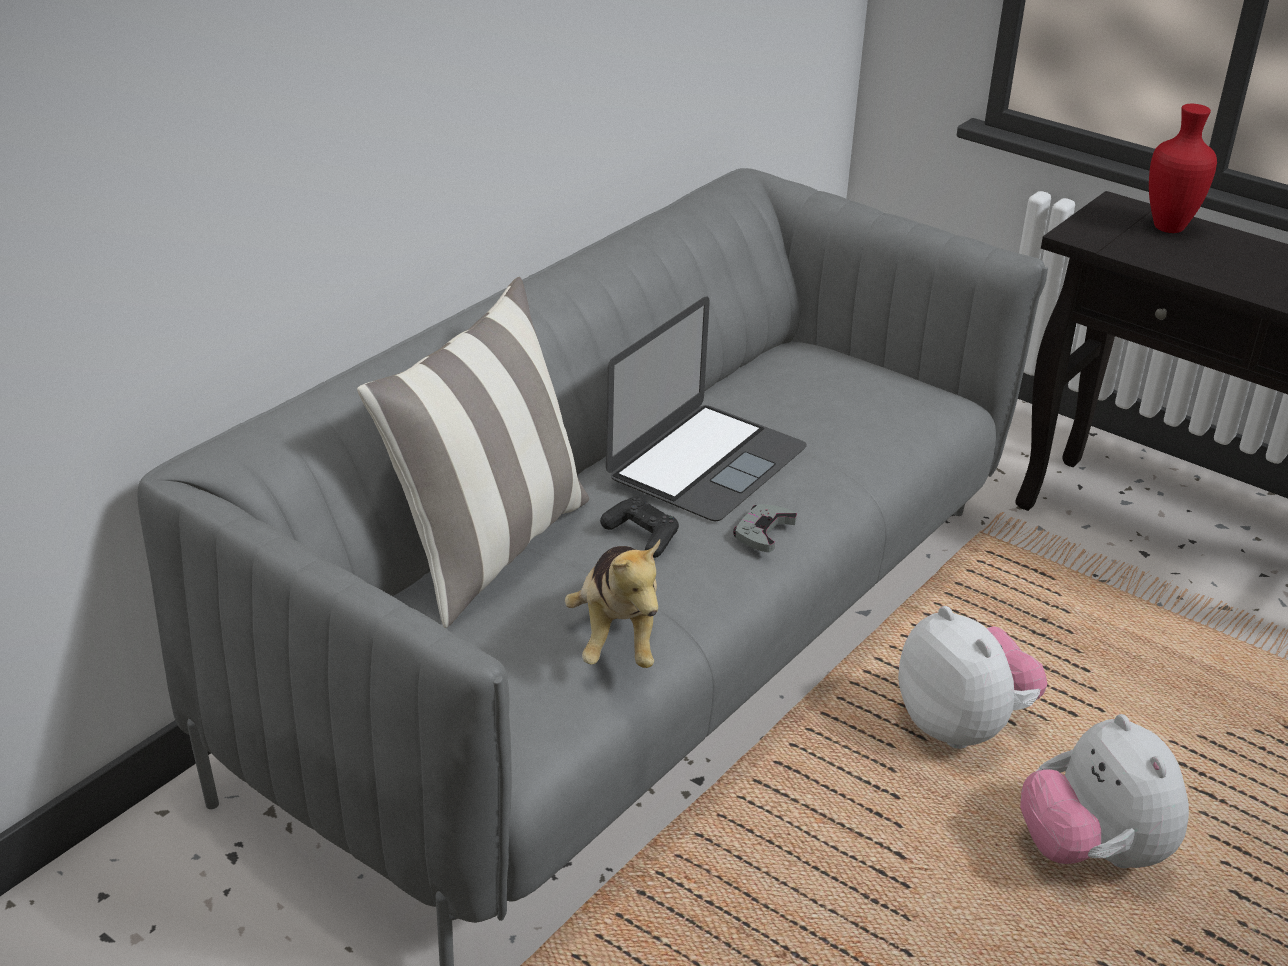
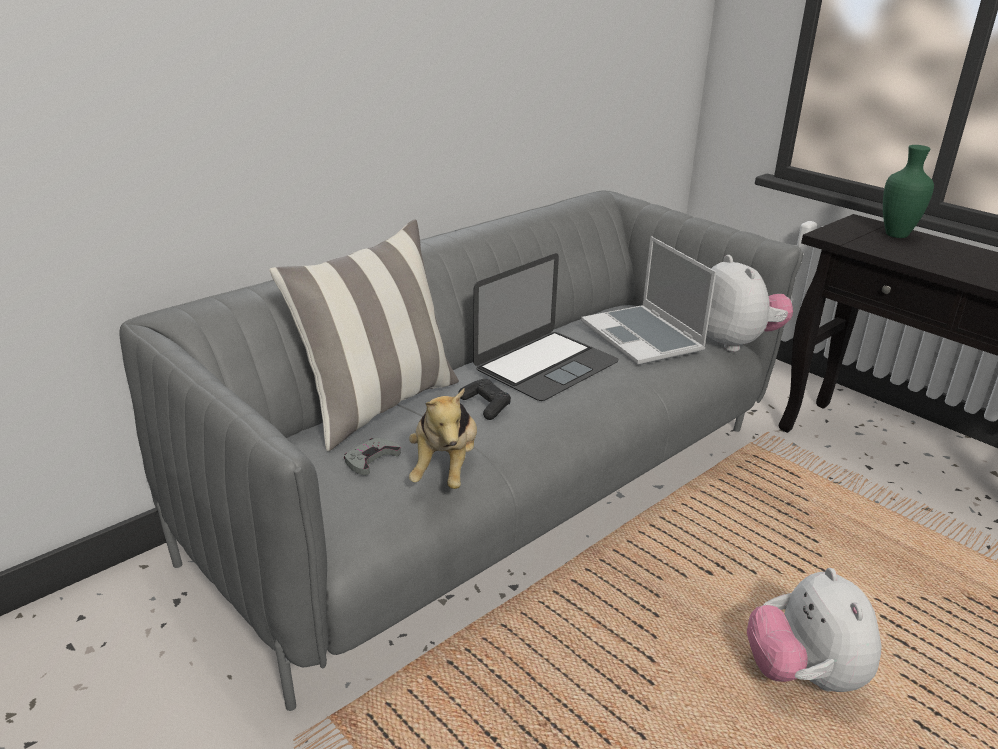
camera: 10 degrees right, 5 degrees down
(763, 532) = (573, 410): grey game controller -> grey game controller (371, 459)
(831, 403) = (643, 337): none -> laptop
(962, 726) = (716, 570): plush toy -> plush toy (736, 342)
(1171, 228) = (898, 235): red vase -> green vase

